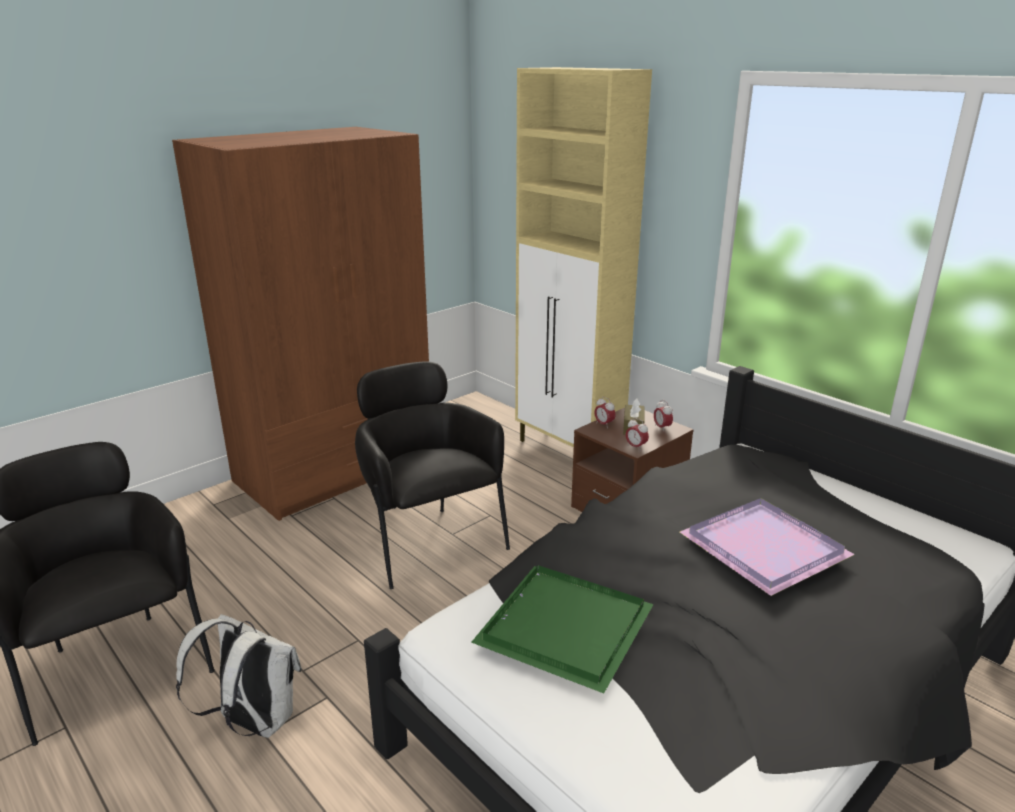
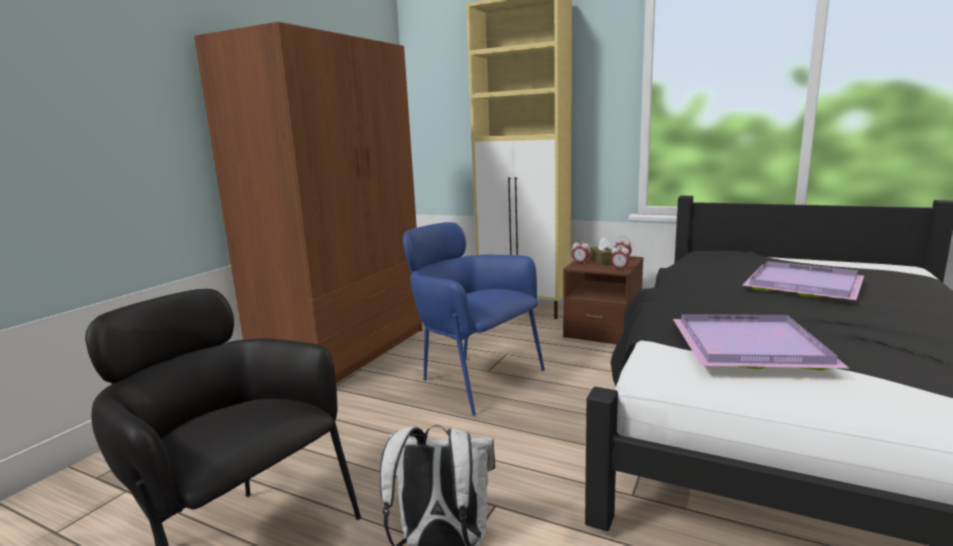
camera: 20 degrees left, 10 degrees down
(428, 540) = (473, 378): black armchair -> blue armchair
(563, 625) = (746, 345): green tray -> purple tray

